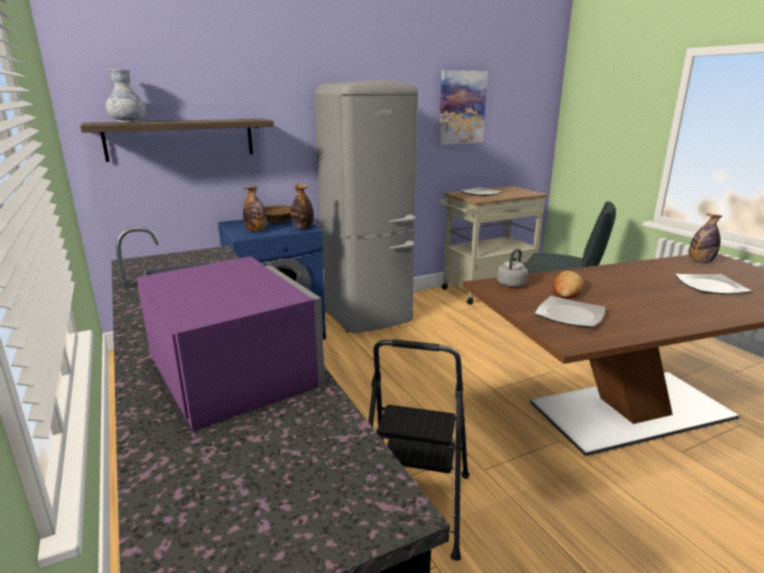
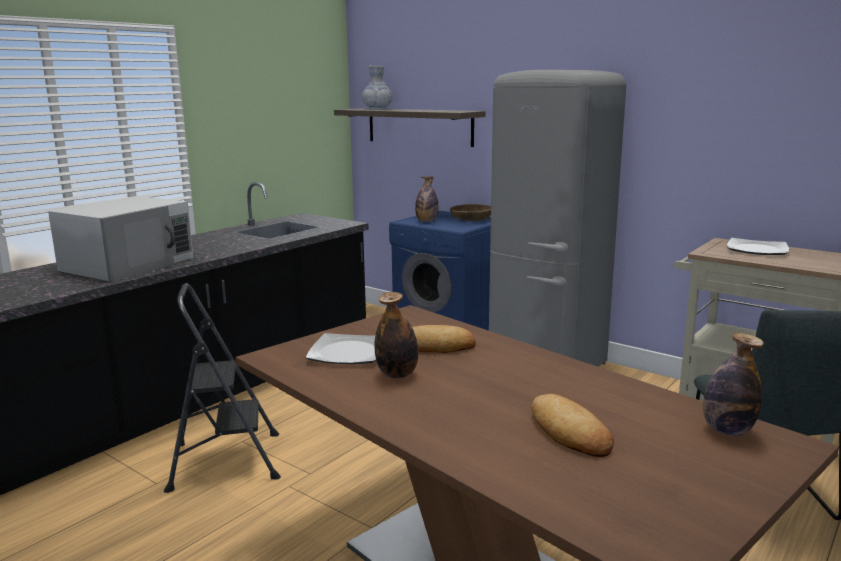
camera: 65 degrees right, 5 degrees down
(232, 370) = (129, 264): purple microwave -> white microwave
(303, 228) = (457, 228): bottle -> bottle (397, 374)
(461, 108) = (765, 107): picture -> none
(512, 284) = (425, 322): grey kettle -> none
(709, 286) = (569, 432): plate -> bread

